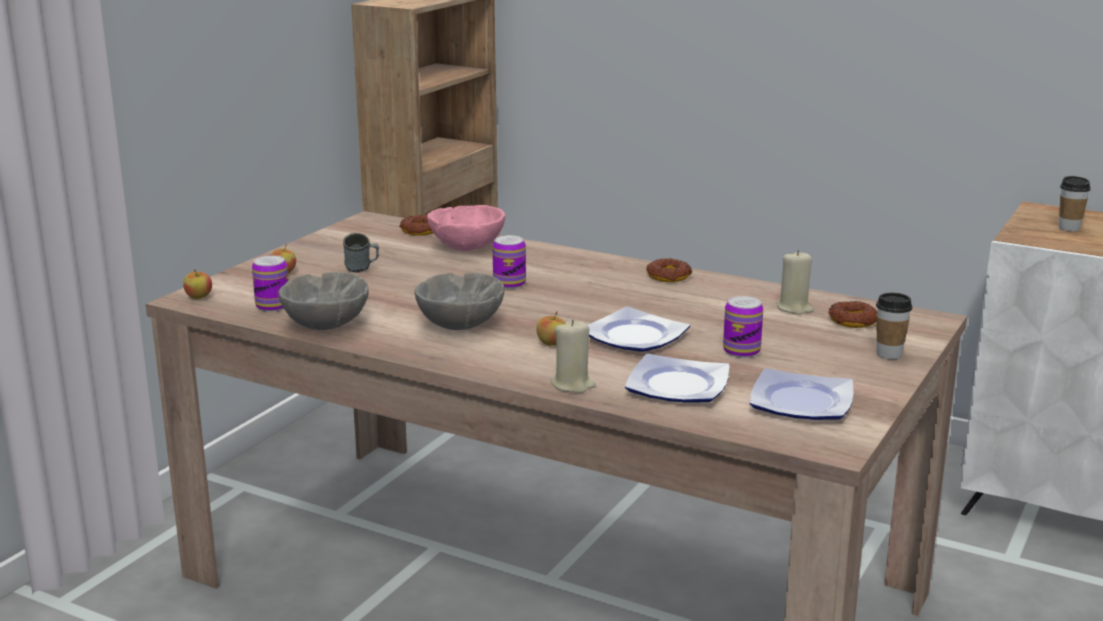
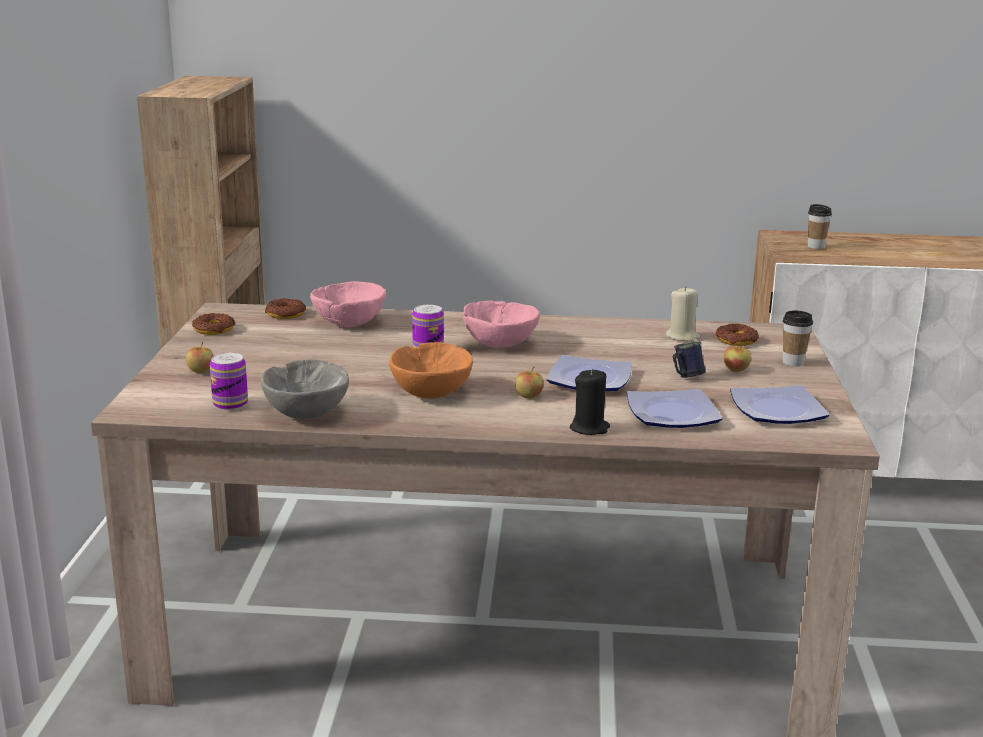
camera: 25 degrees left, 0 degrees up
(199, 297) = (142, 407): apple -> apple (736, 370)
(362, 270) = (276, 358): grey mug -> none
(460, 325) = (430, 393): grey bowl -> orange bowl
(573, 385) = (589, 428): beige candle -> black candle
(586, 288) = (498, 344): none -> pink bowl
(668, 276) = (554, 325): donut -> donut (214, 329)
(741, 351) = (685, 378): can -> blue mug

